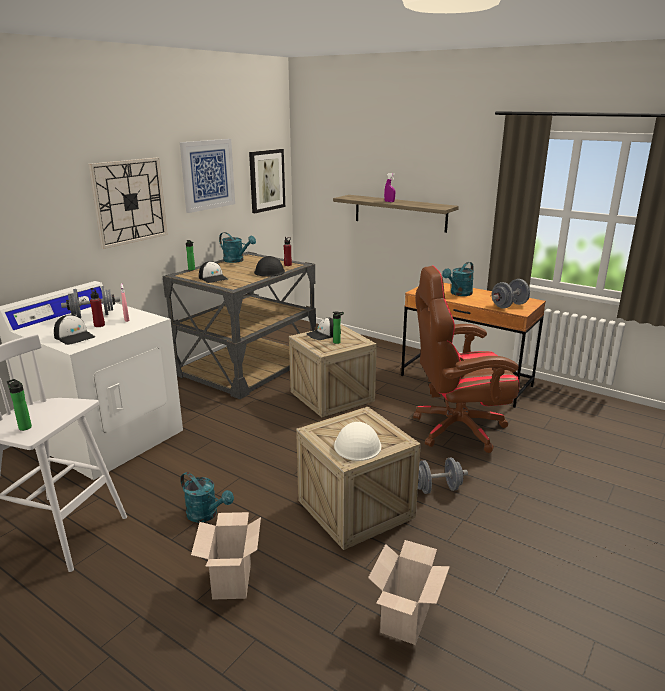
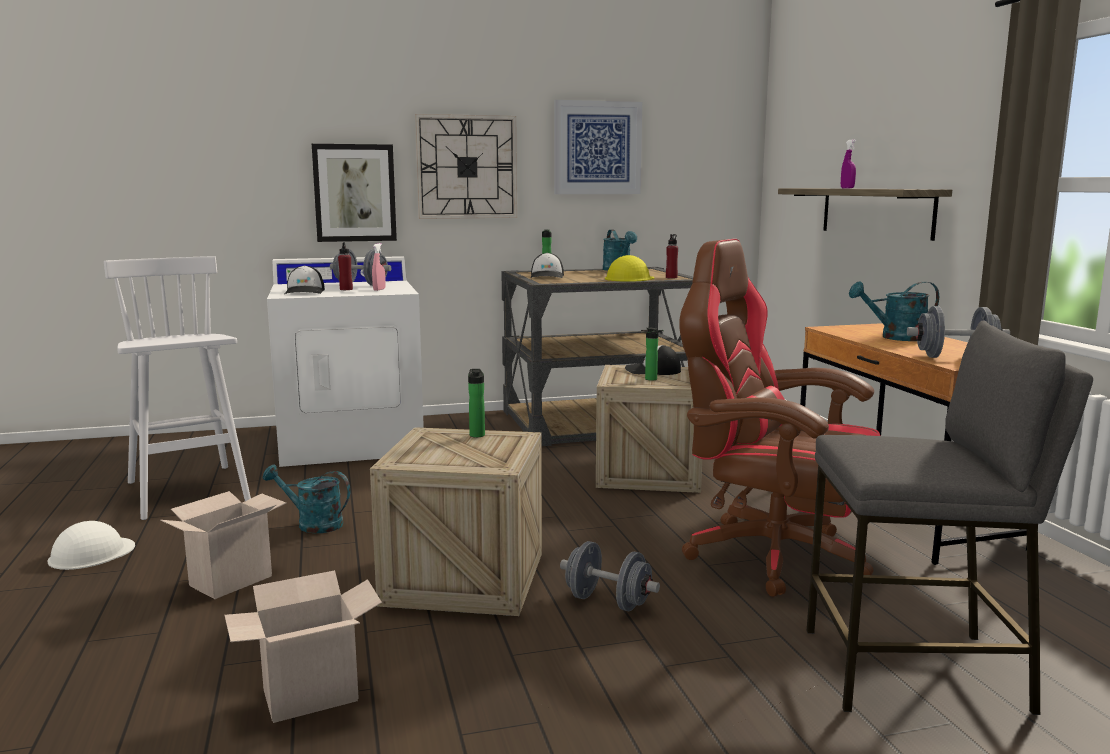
camera: 40 degrees right, 10 degrees down
(24, 427) = (147, 340): bottle -> bottle (477, 434)
(206, 515) = (312, 524): turquoise watering can -> turquoise watering can turned 120 degrees clockwise
(266, 180) = (708, 169): picture -> picture (354, 193)
(269, 271) = (629, 278): black hard hat -> yellow hard hat
(357, 445) = (441, 455): white hard hat -> white hard hat (91, 553)
(577, 466) = (915, 671): none -> grey stool

